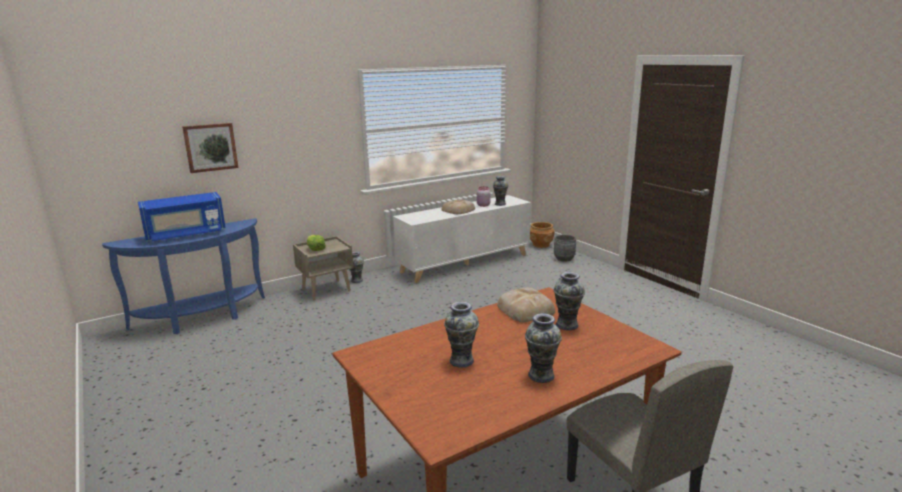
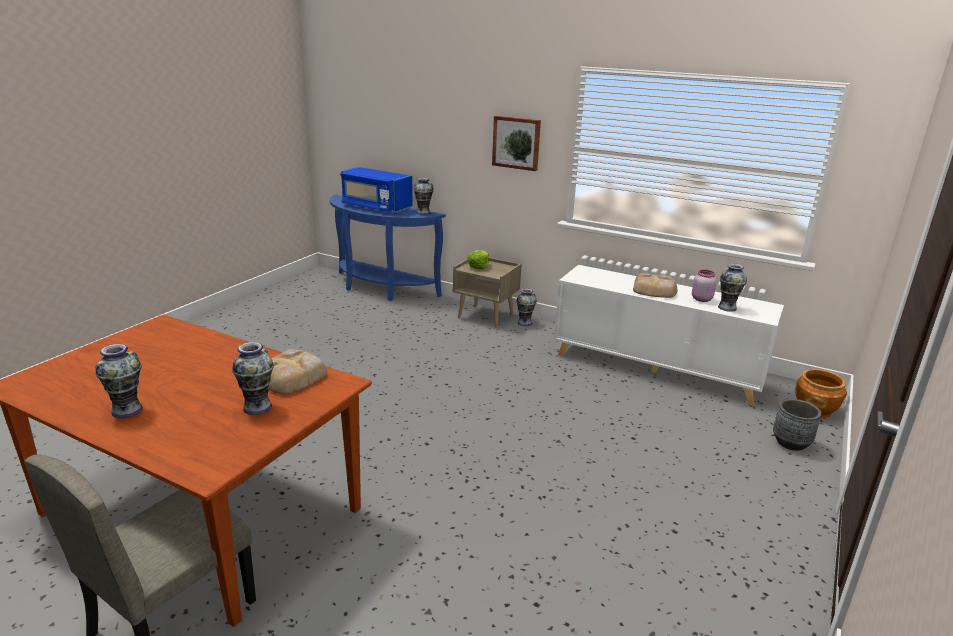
camera: 60 degrees right, 5 degrees up
(210, 147) = (418, 131): picture -> picture (516, 143)
(461, 360) = (154, 366): vase -> vase (423, 213)

